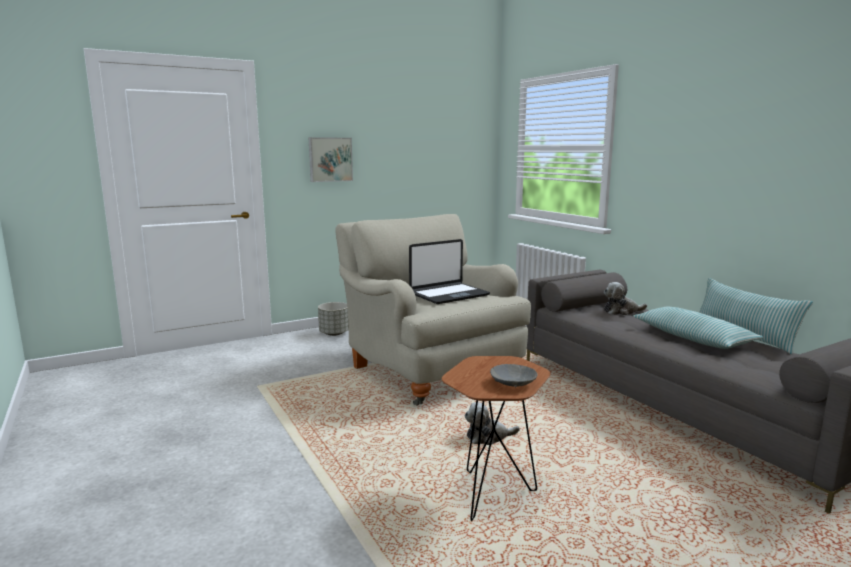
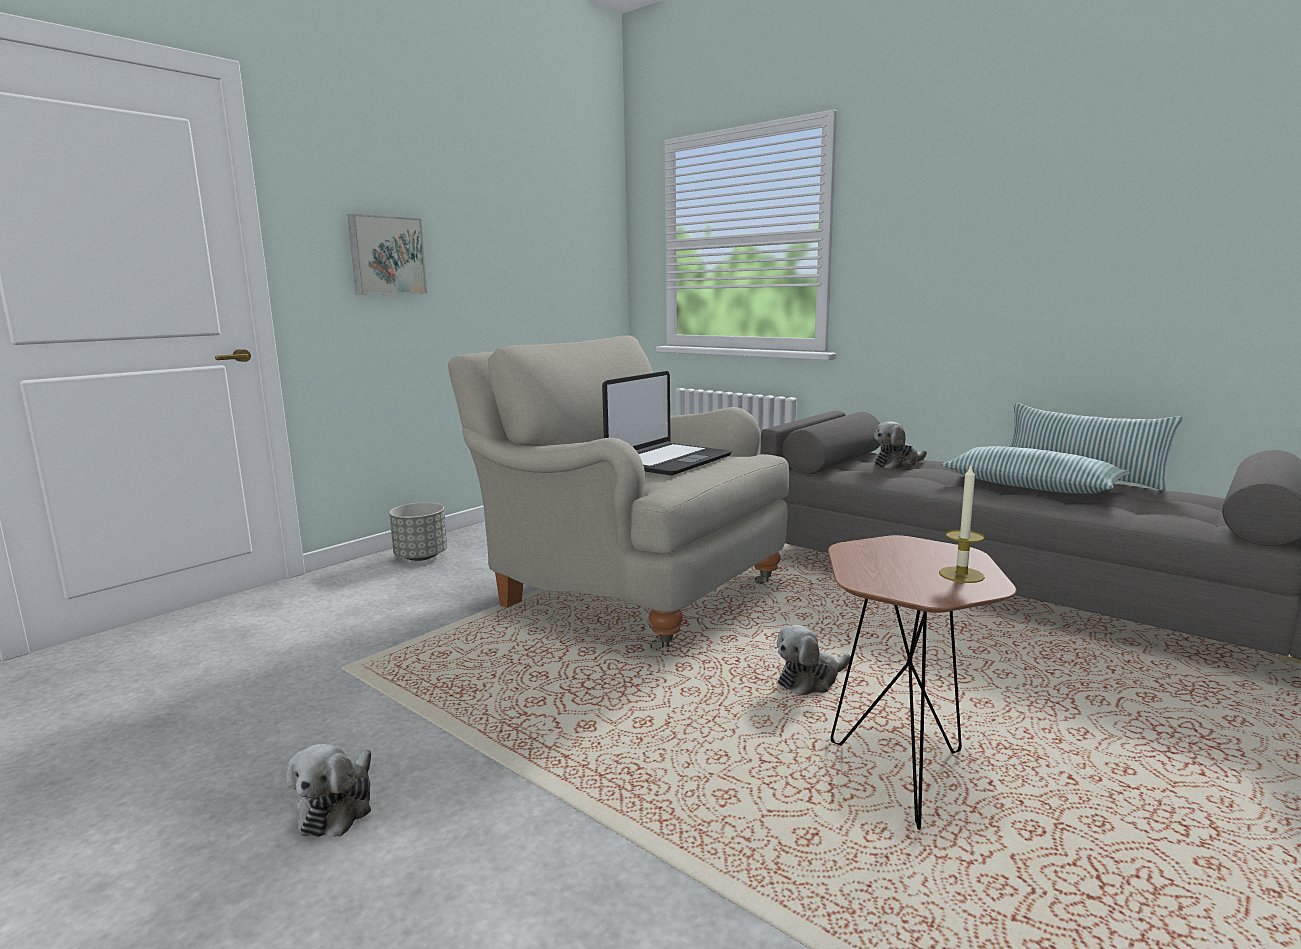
camera: 20 degrees left, 0 degrees up
(216, 448) = (338, 806): none -> plush toy
(513, 383) = (961, 575): grey bowl -> candle

